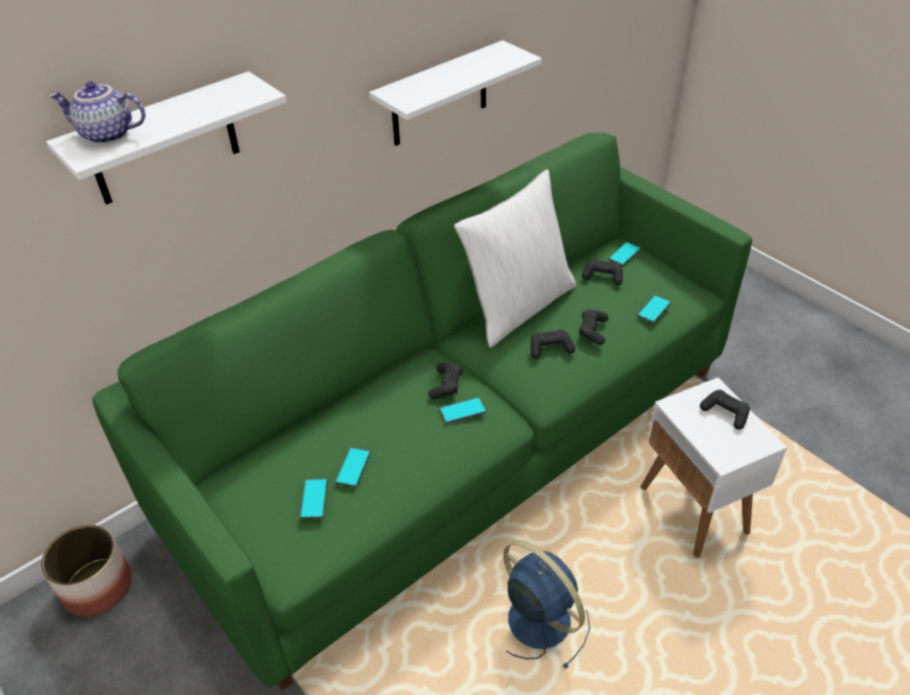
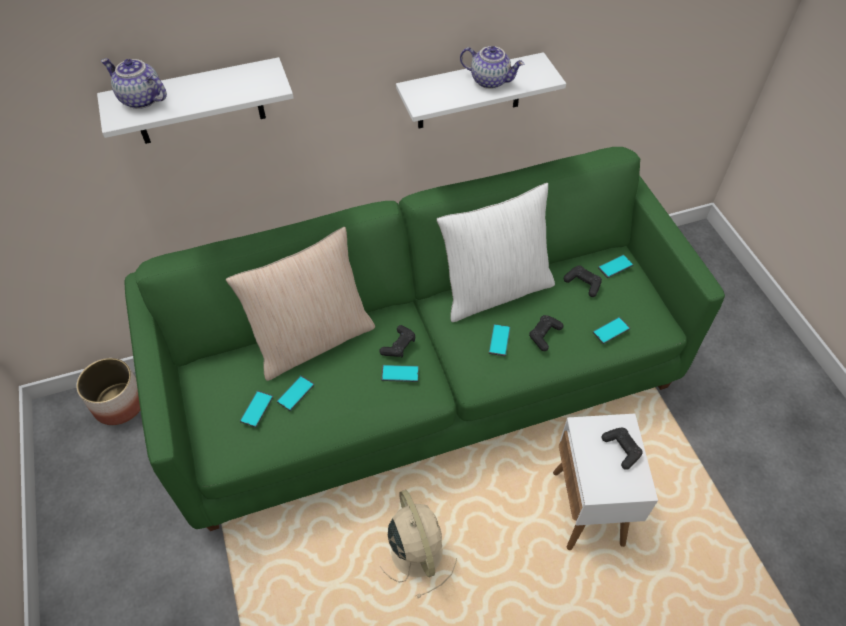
camera: 20 degrees right, 10 degrees up
(344, 409) = (313, 339): none -> beige pillow
(466, 70) = (490, 80): none -> teapot
(536, 618) = (415, 549): blue fan -> beige fan
(550, 348) = (499, 340): black game controller -> phone

